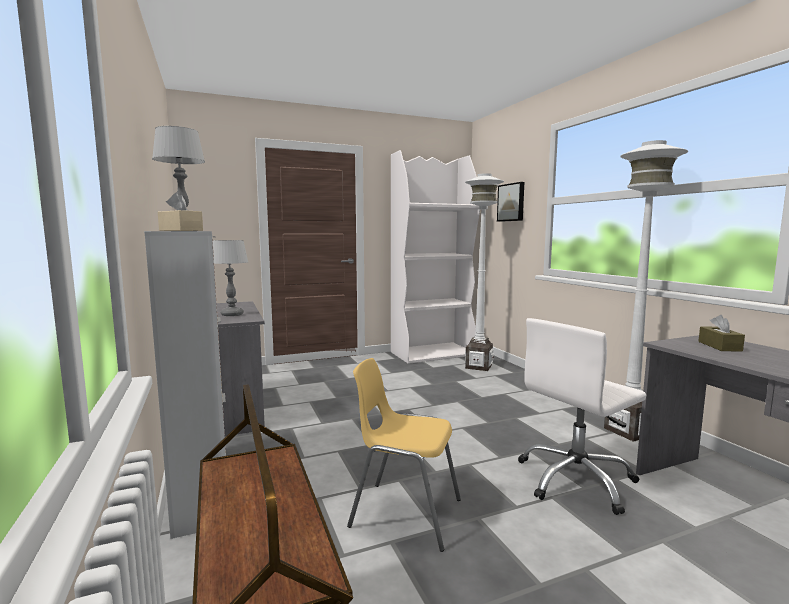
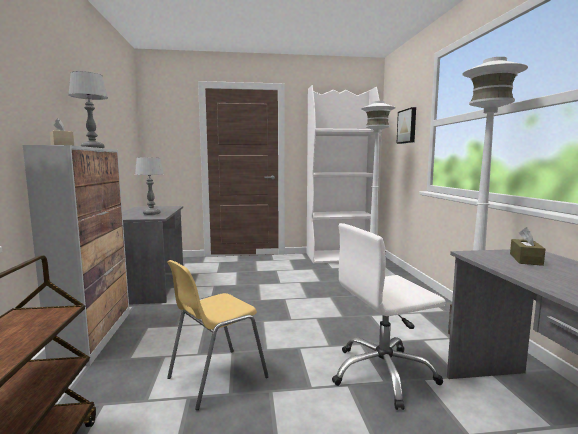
camera: 15 degrees right, 0 degrees up
(405, 513) = (216, 377): yellow chair -> yellow chair turned 75 degrees counterclockwise

